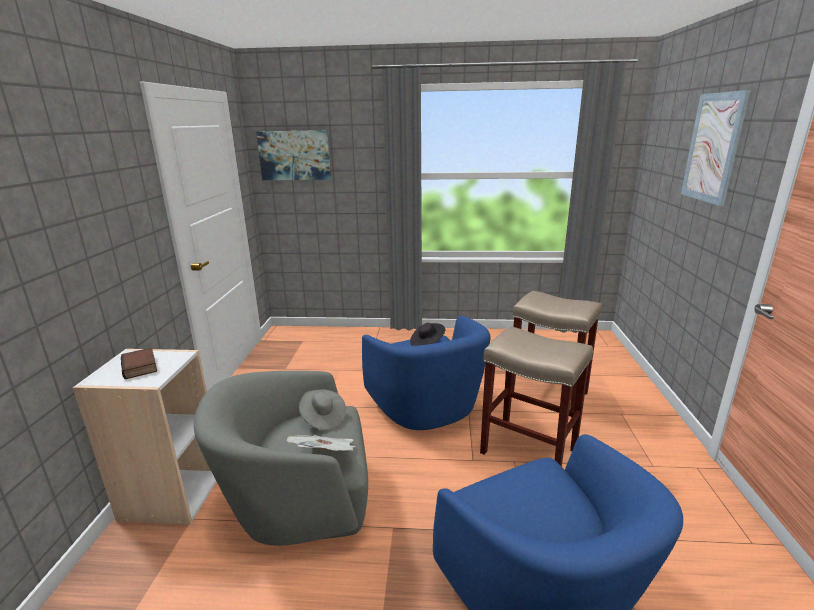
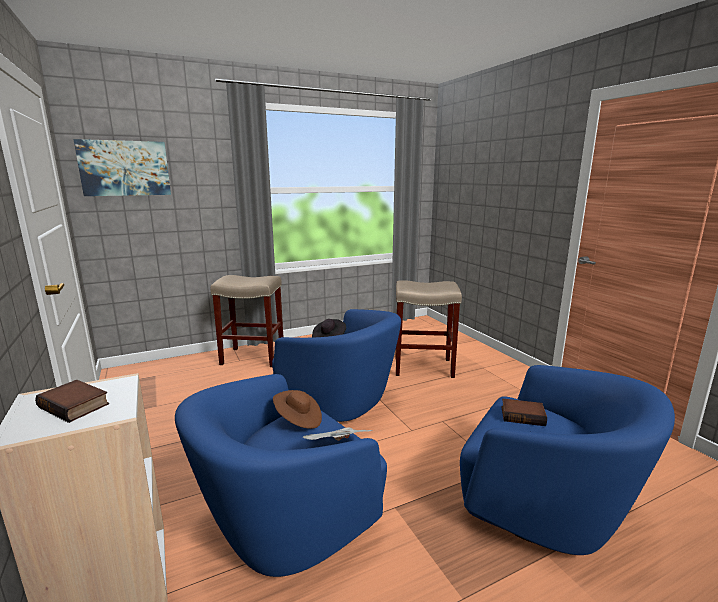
camera: 30 degrees left, 5 degrees down
(299, 505) = (287, 525): grey armchair -> blue armchair
(323, 419) = (298, 420): grey hat -> brown hat
(527, 451) = (445, 411): beige stool -> beige stool (252, 357)
(533, 487) = (523, 415): none -> book
(713, 148) = (511, 158): picture -> none

